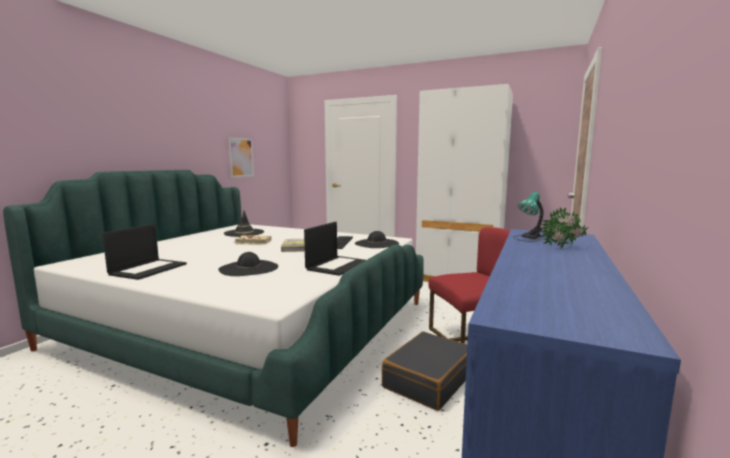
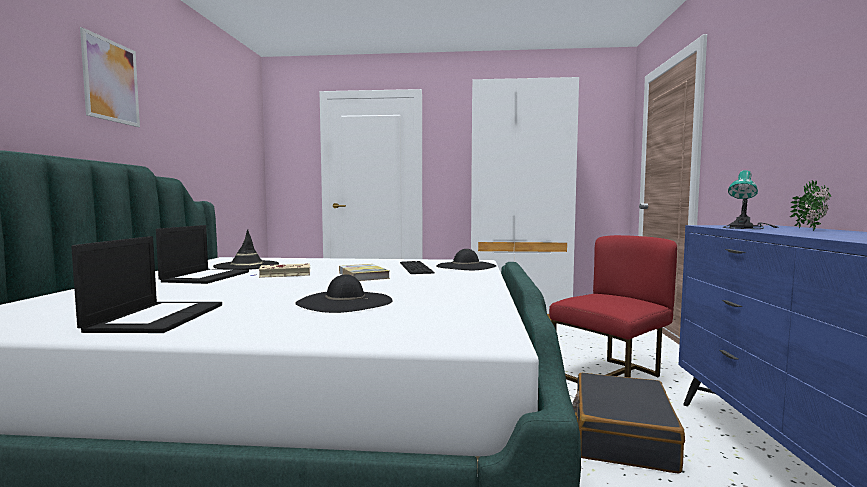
camera: 20 degrees left, 5 degrees down
(241, 157) = (208, 159): picture -> picture (111, 81)
(337, 265) = (470, 289): laptop -> laptop (206, 276)

